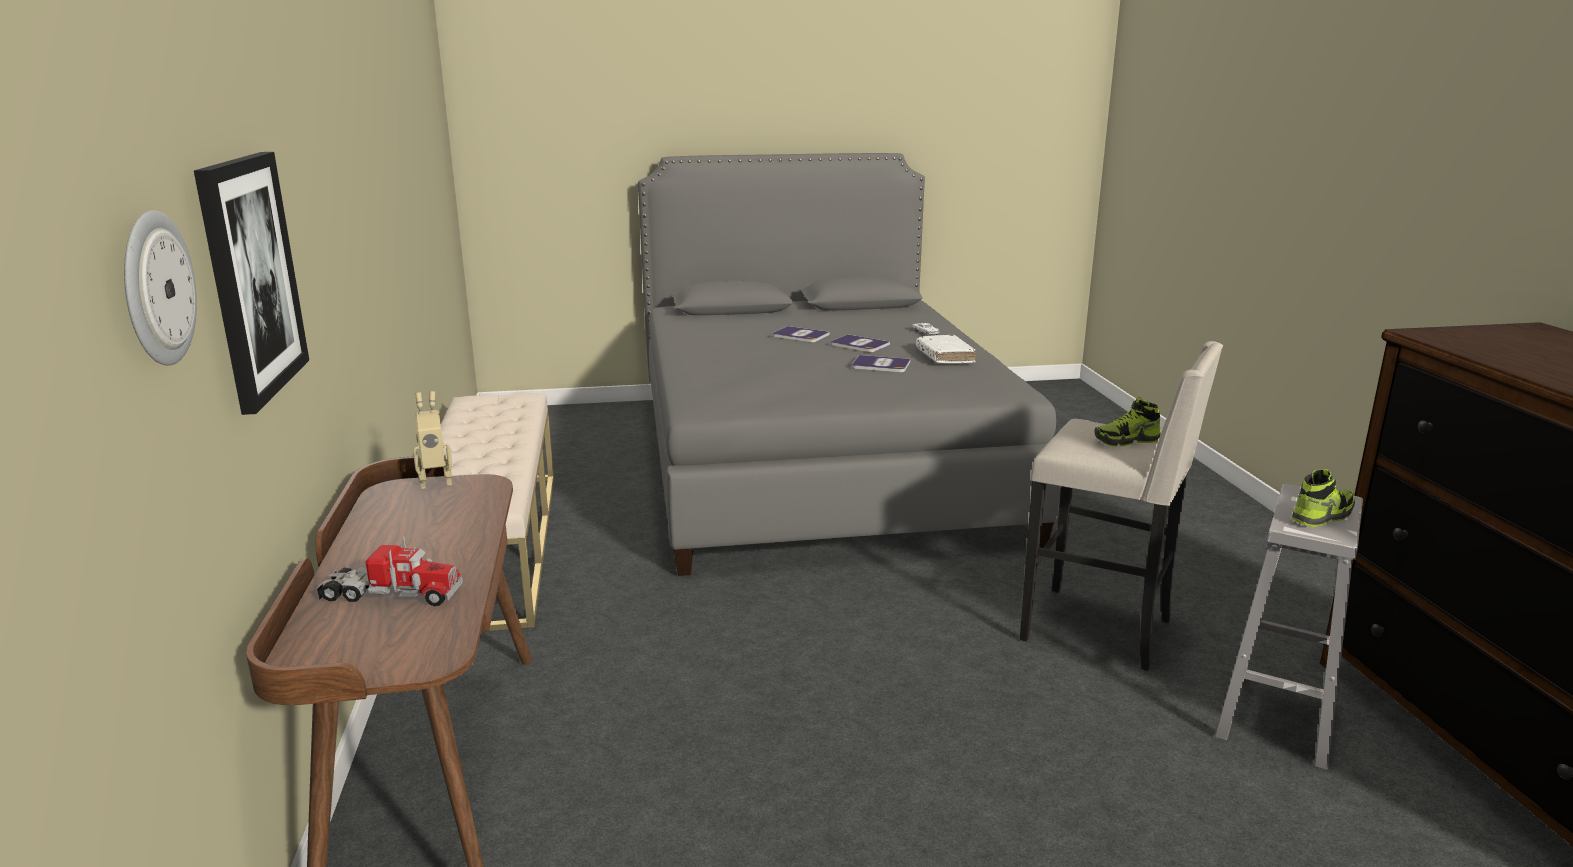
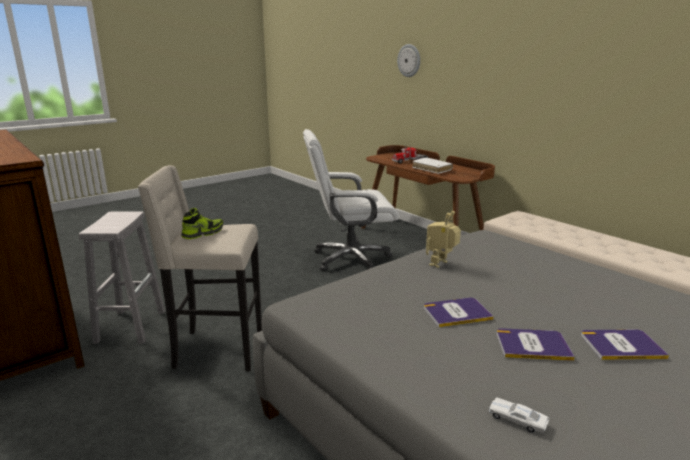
camera: 150 degrees right, 0 degrees up
(251, 277) = (452, 72): picture -> none
(435, 481) = (477, 176): toy robot -> toy robot (441, 264)
(712, 766) = (350, 259): none -> white office chair
(944, 356) = (418, 350): white book -> white book (432, 169)
(1322, 516) = (112, 220): shoe -> none

